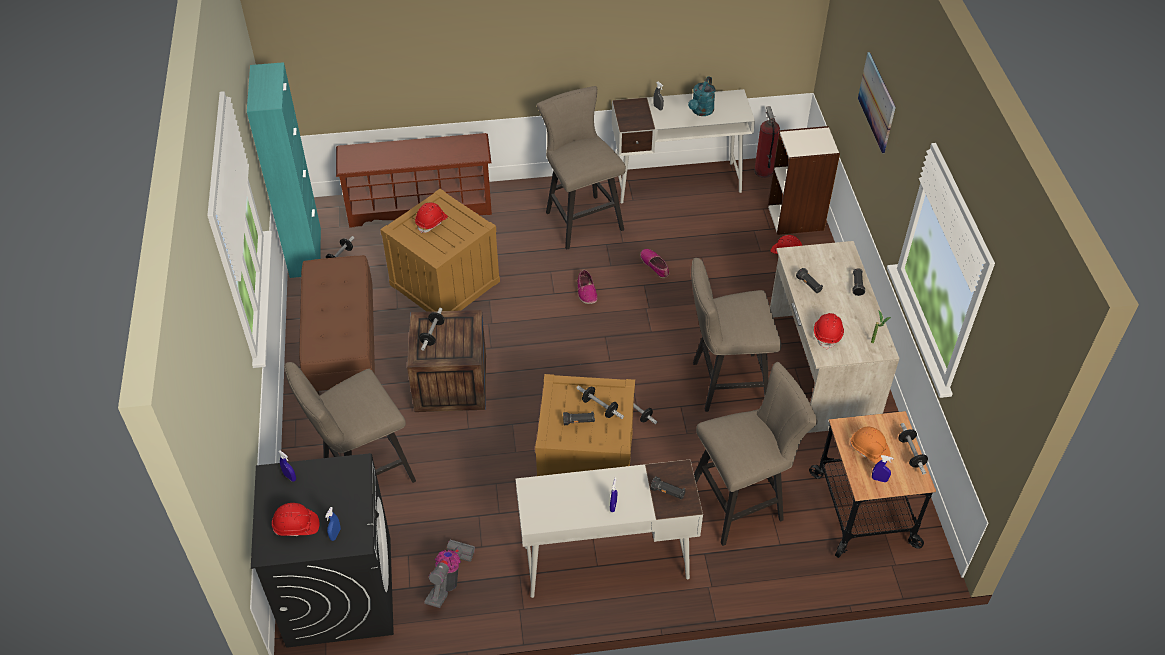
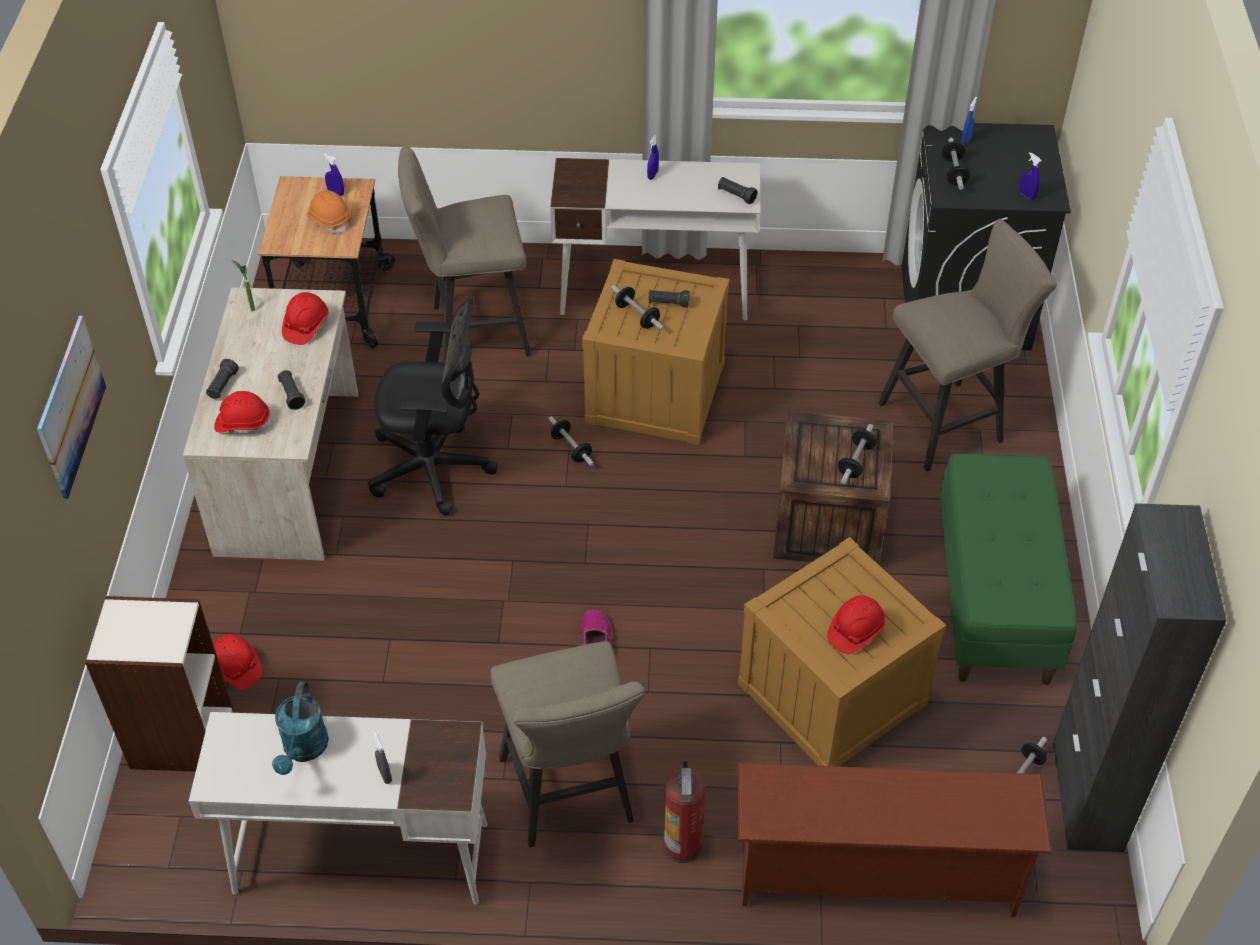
camera: 170 degrees left, 0 degrees up
(296, 526) = (1010, 151): red hard hat -> red hard hat (243, 423)
(305, 252) = (1087, 796): turquoise cabinet -> black cabinet
(342, 348) = (995, 599): brown bench -> green bench
(449, 579) = (837, 299): vacuum cleaner -> none
(655, 265) = (467, 676): shoe -> none
(668, 492) = (587, 179): black flashlight -> black flashlight (736, 195)
(701, 111) = (303, 750): turquoise watering can -> turquoise watering can turned 150 degrees clockwise
(724, 384) = (436, 469): beige stool -> black office chair
(763, 171) = (182, 861): fire extinguisher -> fire extinguisher (683, 846)
(911, 453) = (282, 211): dumbbell -> dumbbell (954, 172)

